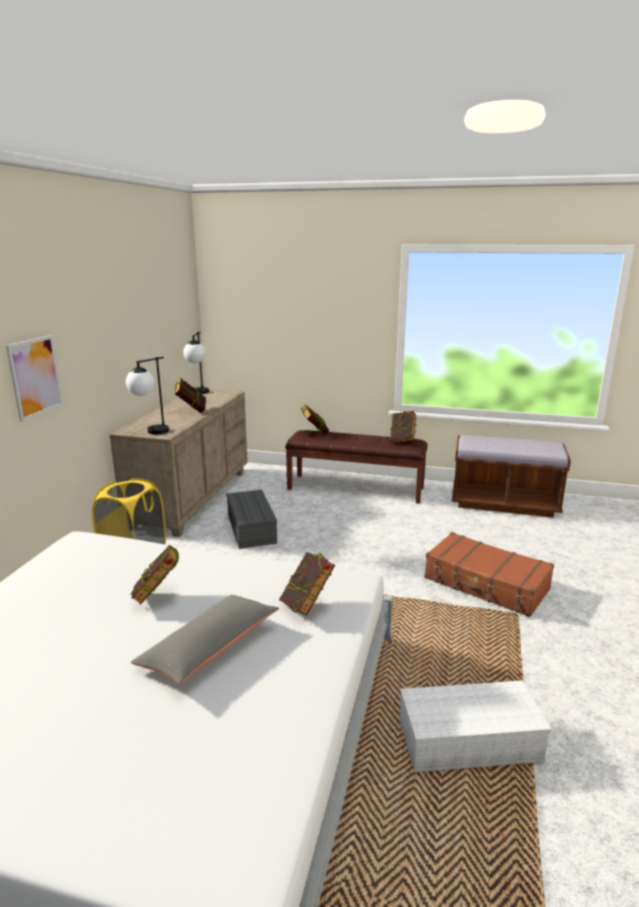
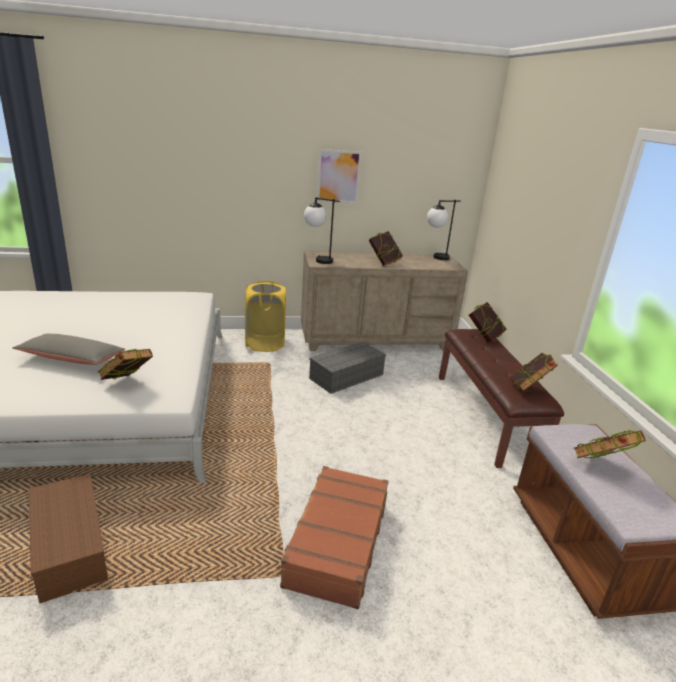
camera: 65 degrees right, 5 degrees up
(35, 377) = (235, 185): picture -> picture (338, 176)
(158, 597) = (131, 332): book -> book (601, 466)
(470, 740) = (71, 548): white storage box -> brown storage box

